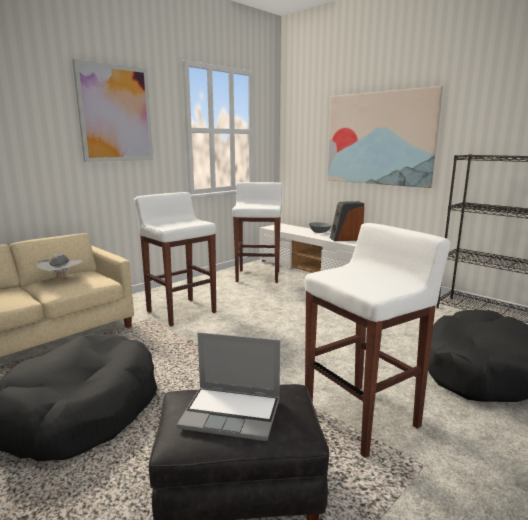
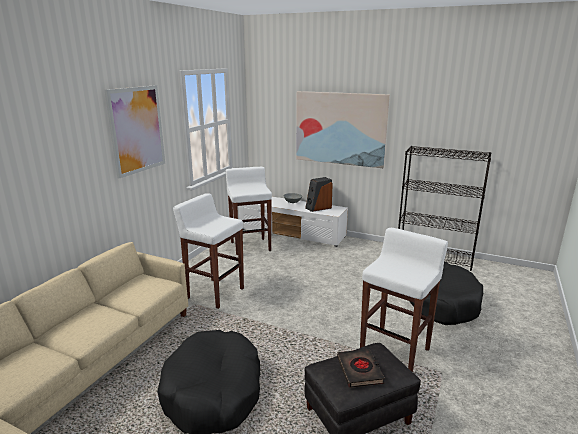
camera: 20 degrees left, 5 degrees up
(62, 279) = (131, 289): grey hat -> none
(233, 413) = (360, 371): laptop -> black book

